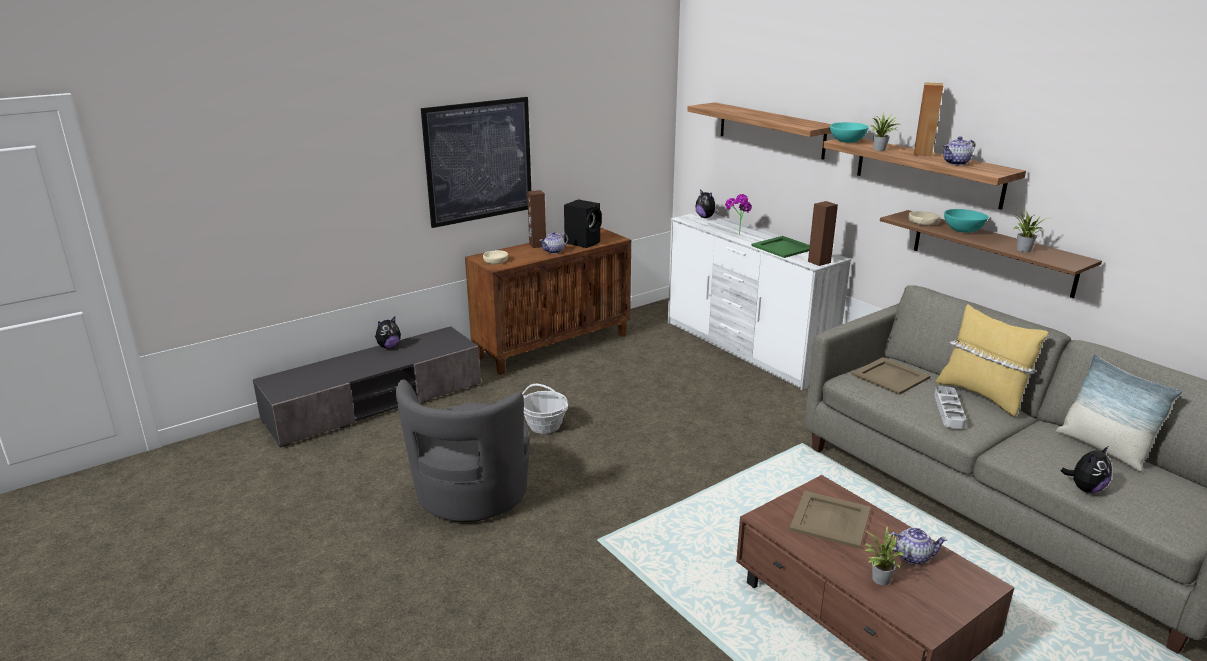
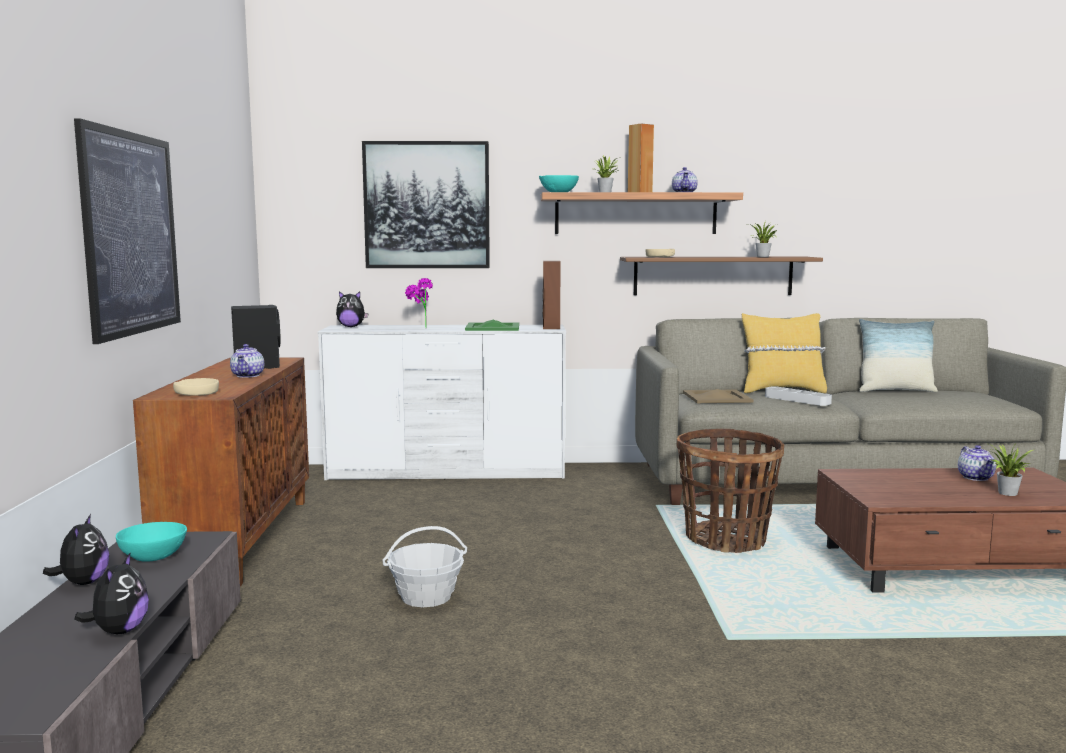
camera: 55 degrees left, 15 degrees down
(470, 495) = (525, 691): grey armchair -> none
(537, 245) = (204, 376): brown speaker -> none
(771, 130) = (427, 205): shelf -> picture
(771, 493) = (726, 540): none -> basket
(831, 520) = (900, 484): beige tray -> none
(913, 556) = (976, 478): teapot -> teapot turned 135 degrees clockwise
(963, 230) = (696, 256): turquoise bowl -> turquoise bowl (153, 557)
(1085, 488) = (946, 405): plush toy -> plush toy (119, 631)

